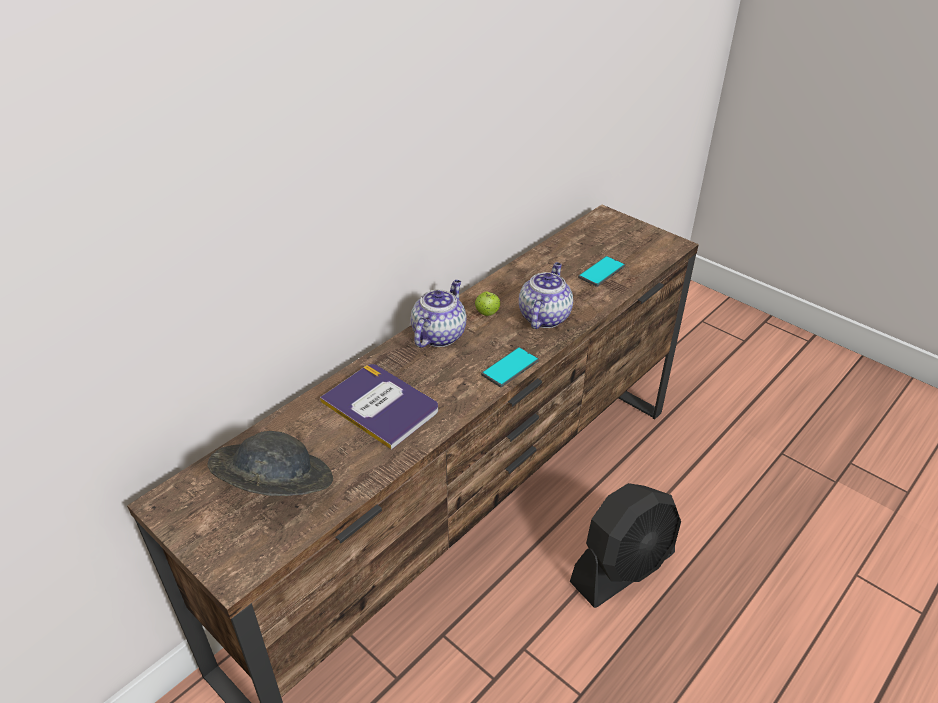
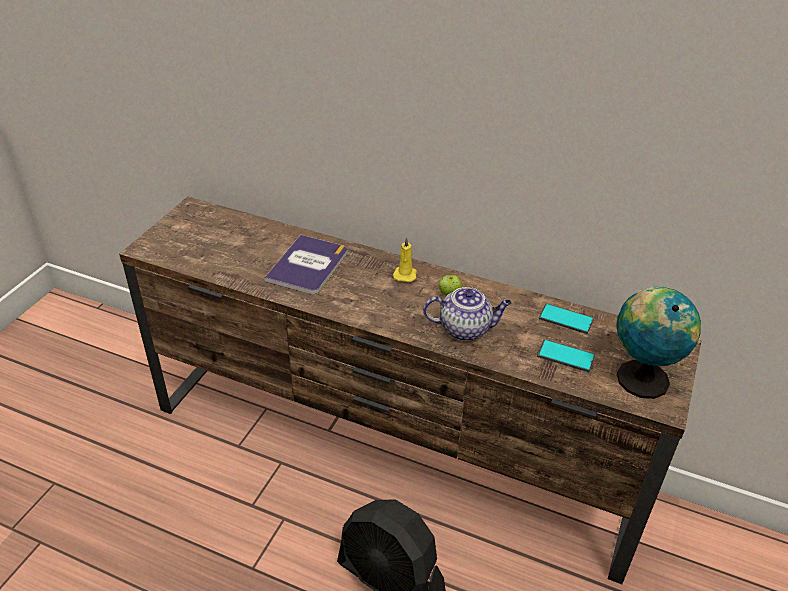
camera: 70 degrees right, 0 degrees up
(275, 488) = (214, 243): grey hat -> none
(439, 334) = (405, 274): teapot -> yellow candle
(510, 368) = (382, 321): phone -> phone (565, 319)
(637, 244) = (640, 377): none -> globe

